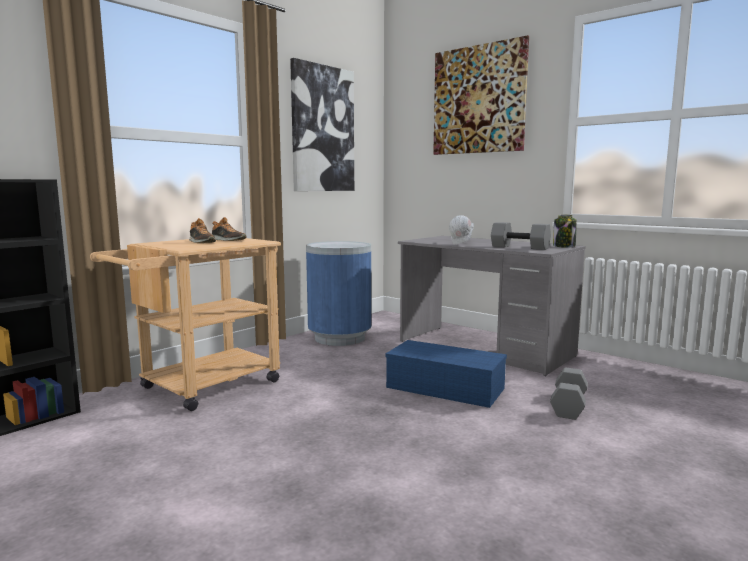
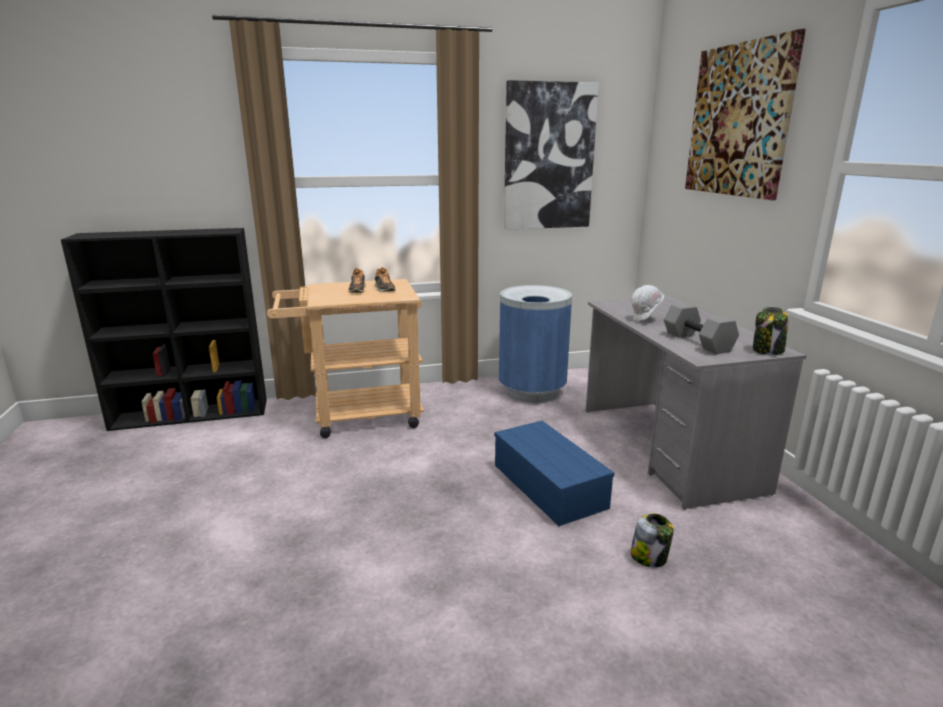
camera: 35 degrees right, 10 degrees up
(567, 405) = (649, 557): grey dumbbell -> jar

